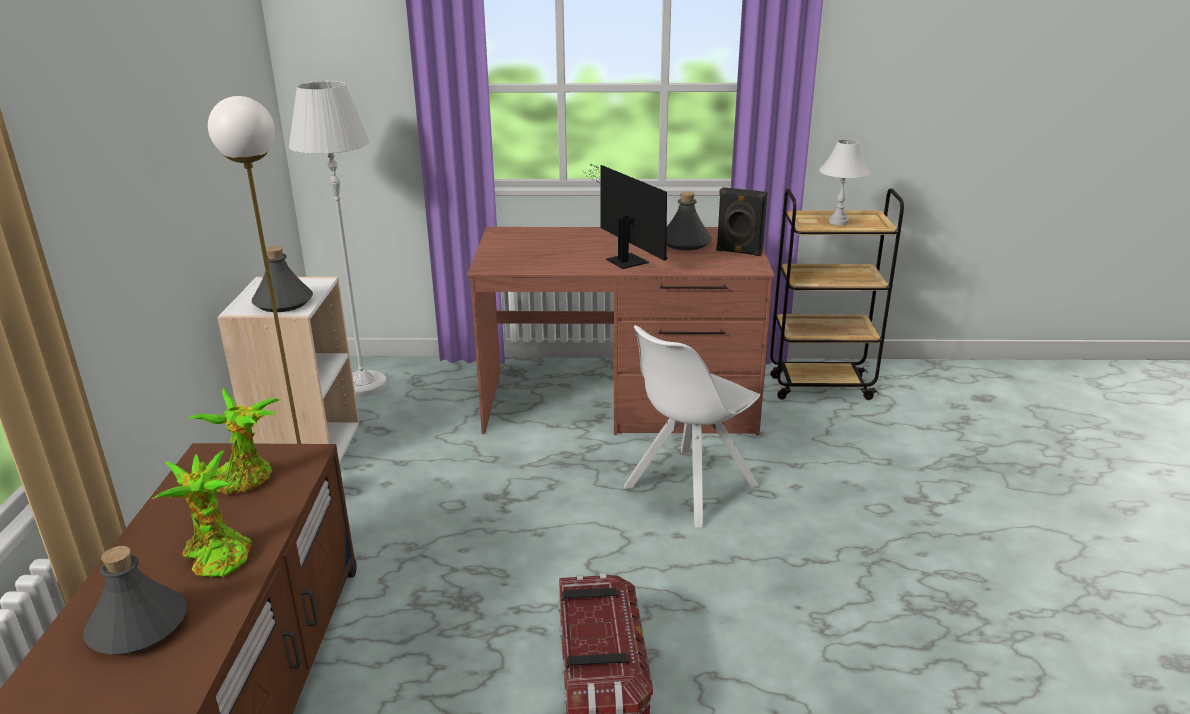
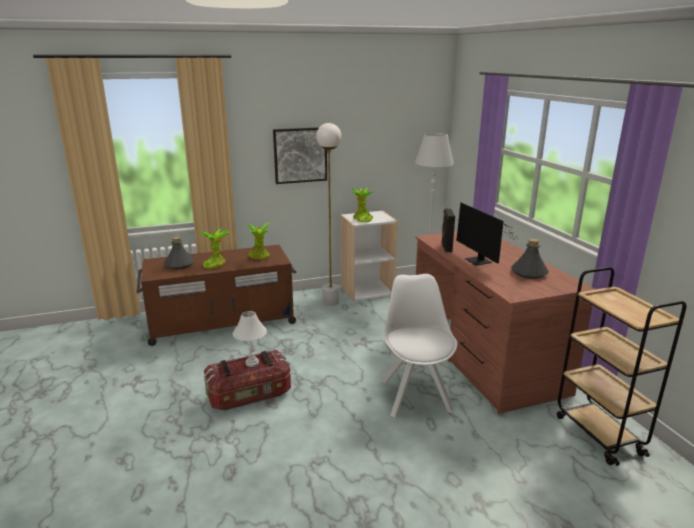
camera: 70 degrees right, 5 degrees down
(130, 203) = (300, 155): none -> picture
(283, 303) = (362, 219): grey bottle -> potted plant
(625, 259) = (479, 262): monitor -> monitor turned 120 degrees clockwise
(688, 487) = (416, 395): white chair -> white chair turned 60 degrees clockwise
(739, 252) = (536, 289): black speaker -> black speaker (446, 247)
(838, 222) = (624, 306): white table lamp -> white table lamp (252, 363)

